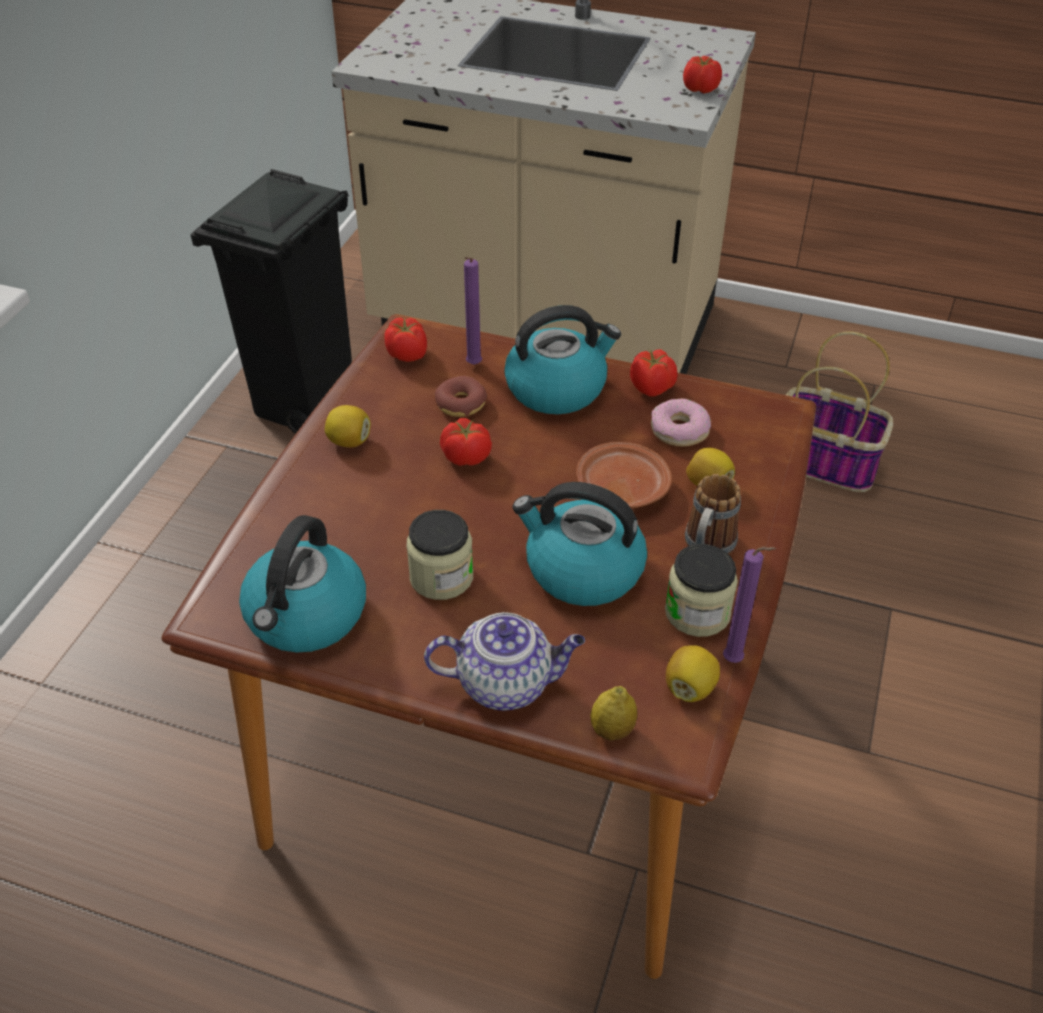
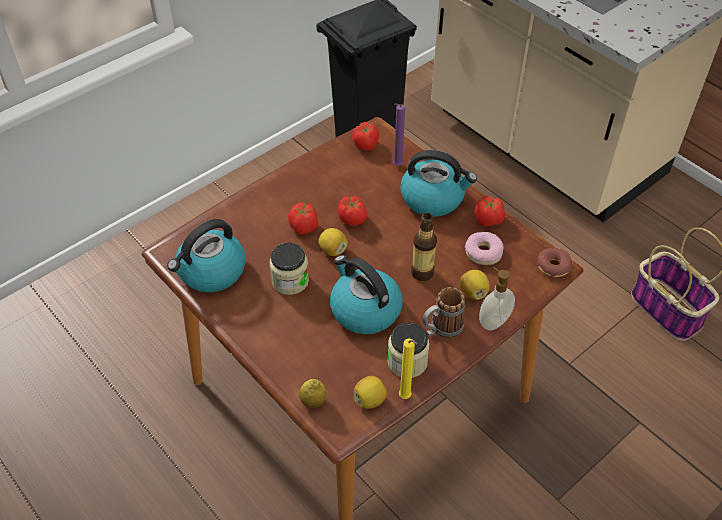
camera: 30 degrees right, 5 degrees up
(349, 441) = (299, 184): lemon -> lemon (333, 250)
(461, 404) = (373, 186): donut -> donut (553, 266)
(506, 683) = (280, 352): teapot -> none
(621, 488) = (422, 272): brown plate -> bottle
(701, 90) = (659, 31): tomato -> tomato (303, 227)
(735, 661) = (406, 398): purple candle -> yellow candle
(763, 510) = (493, 321): none -> soap dispenser

